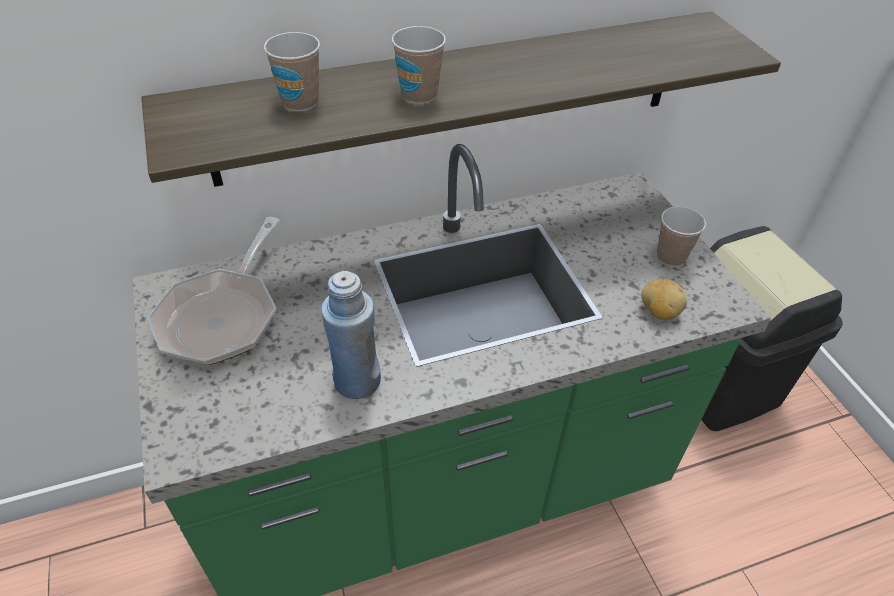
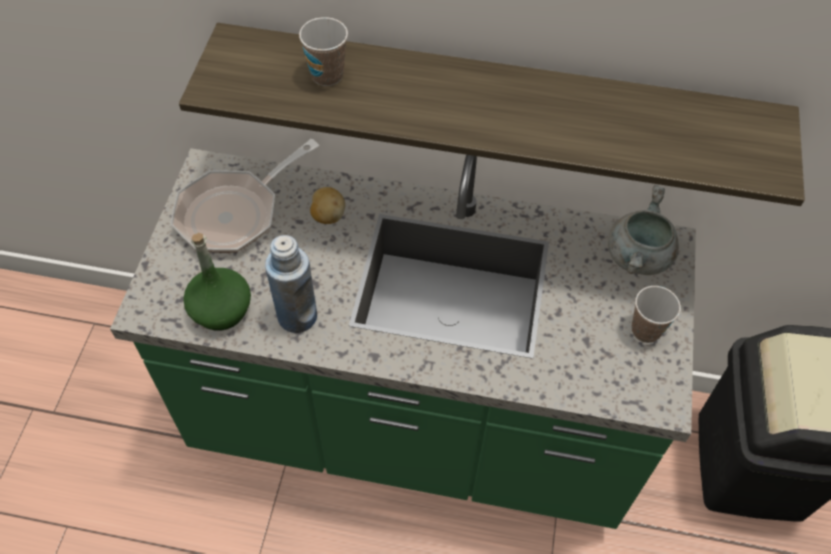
camera: 30 degrees right, 10 degrees up
(269, 412) = (221, 310): none -> green bottle
(419, 95) = (426, 105): cup -> none
(619, 207) = (639, 258): none -> grey cooking pot
(658, 311) = (588, 377): potato -> potato (328, 215)

